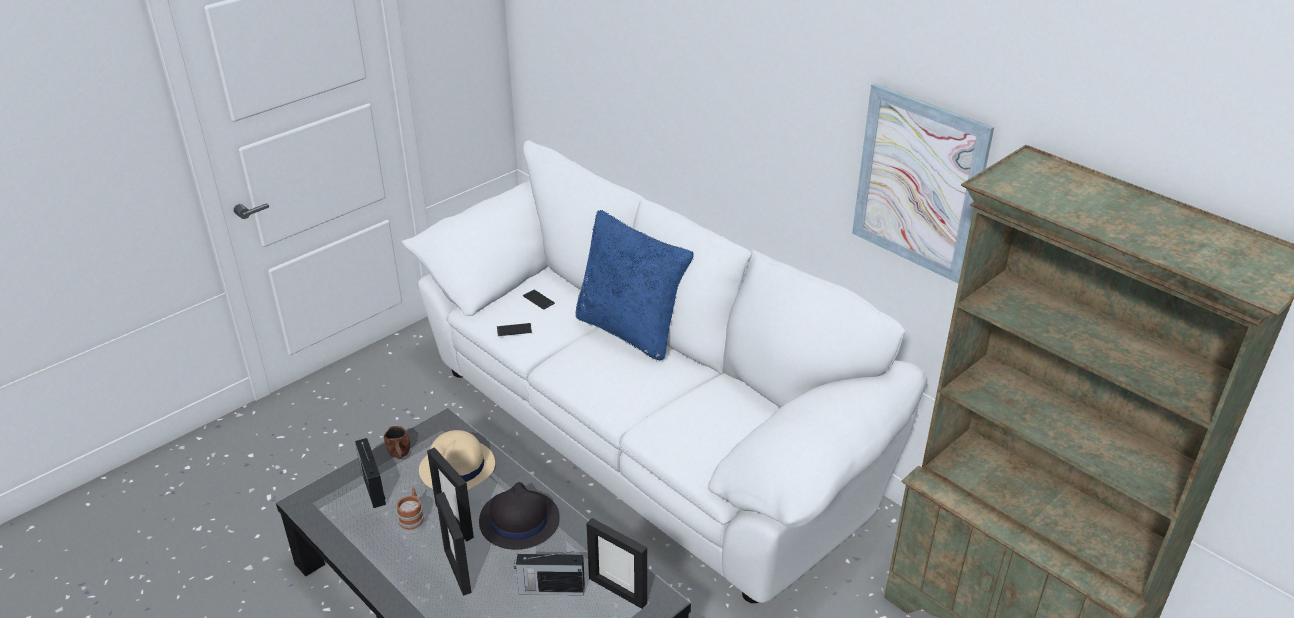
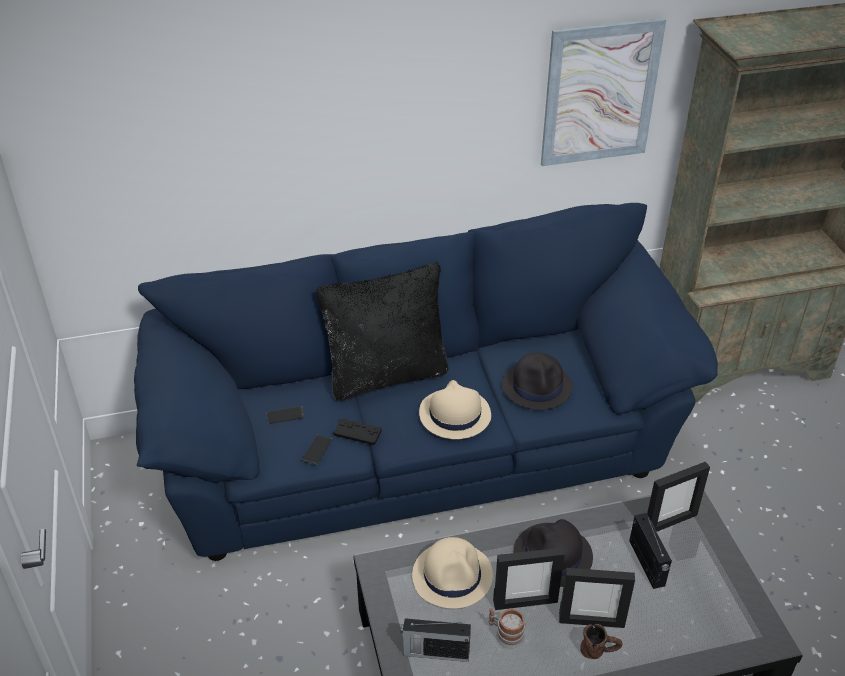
camera: 60 degrees left, 5 degrees up
(400, 456) = (404, 616): brown mug -> brown mug (600, 651)
(550, 342) = (357, 432): none -> black game controller
(550, 589) = (647, 564): radio -> radio turned 45 degrees counterclockwise
(615, 385) = (454, 414): none -> beige hat
(629, 334) = (388, 378): blue pillow -> black pillow
(644, 440) = (422, 460): white sofa -> blue sofa
(697, 422) = (537, 386): none -> black hat

